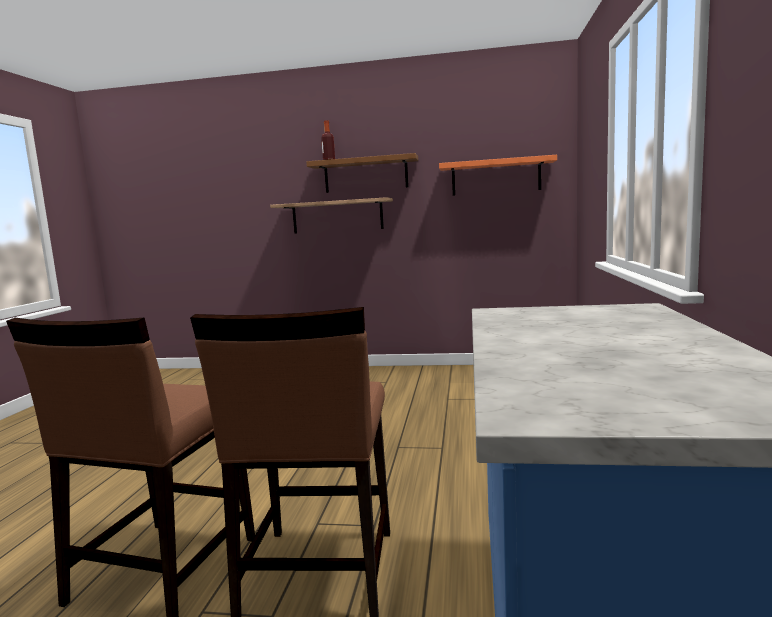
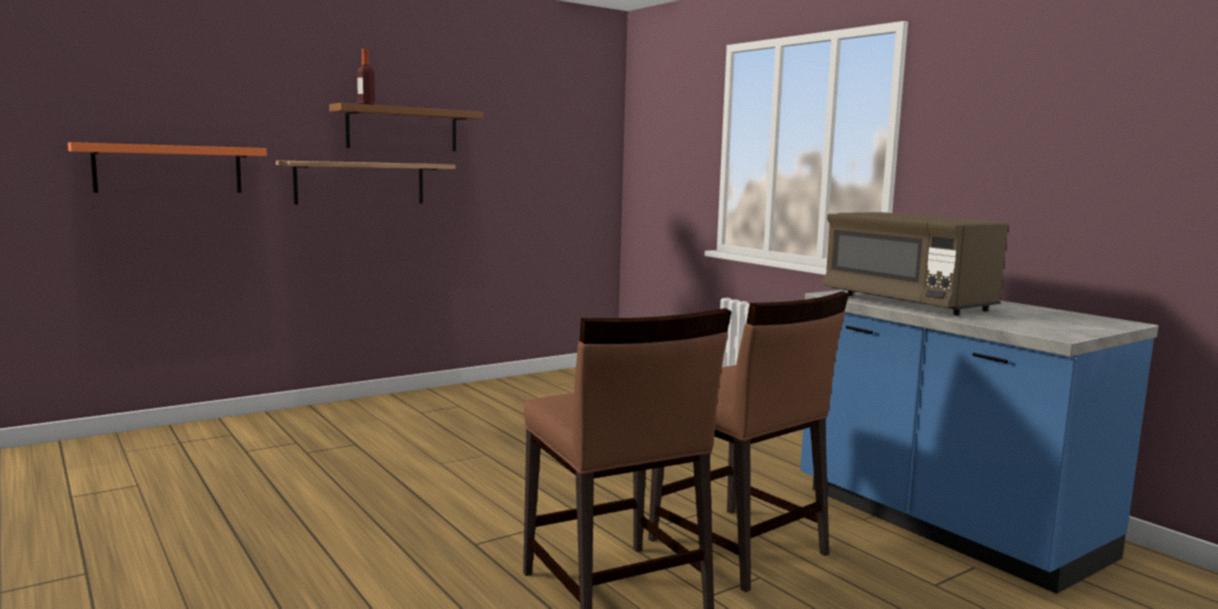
camera: 45 degrees left, 0 degrees up
(496, 177) = (551, 149): orange shelf -> orange shelf (169, 169)
(537, 329) = (907, 303): none -> brown microwave

